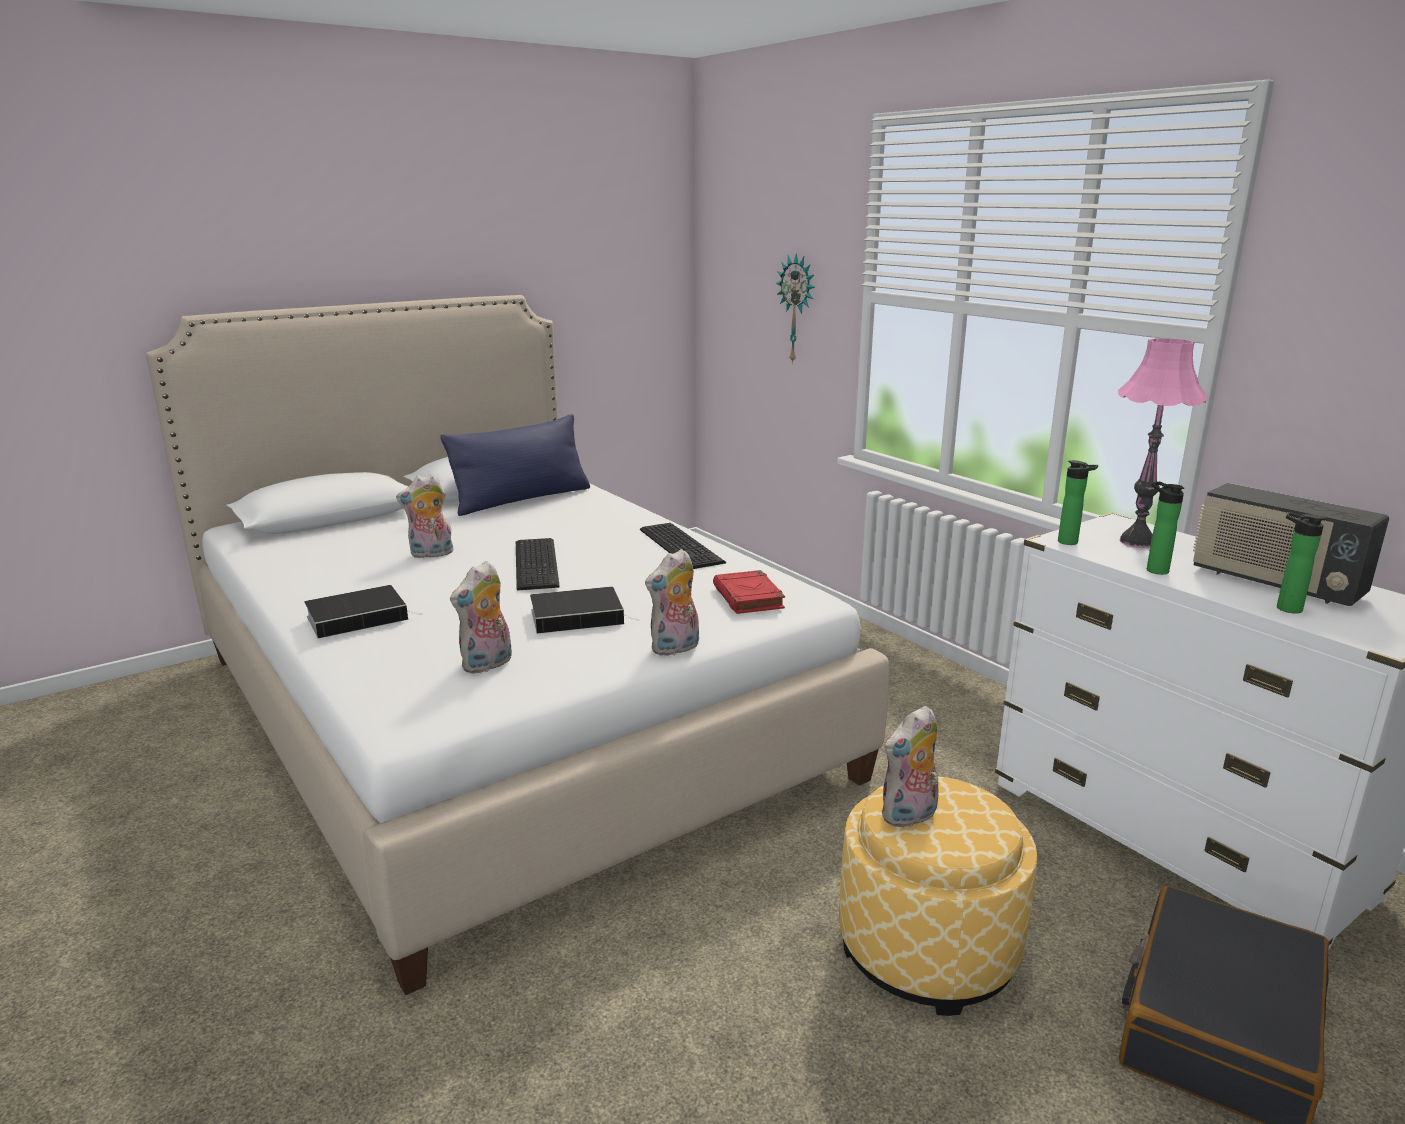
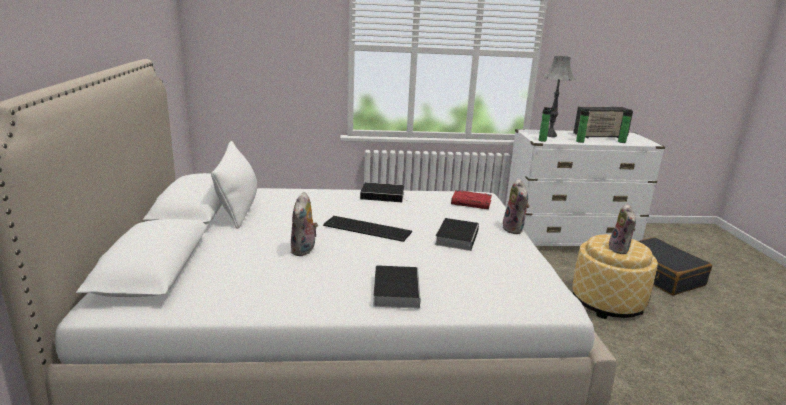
camera: 60 degrees left, 0 degrees up
(487, 665) = (503, 269): plush toy -> none
(522, 499) = (237, 207): blue pillow -> white pillow
(682, 545) = (384, 195): keyboard -> book
(797, 309) = (293, 57): wall clock -> none
(1136, 542) = (550, 135): pink table lamp -> grey table lamp

